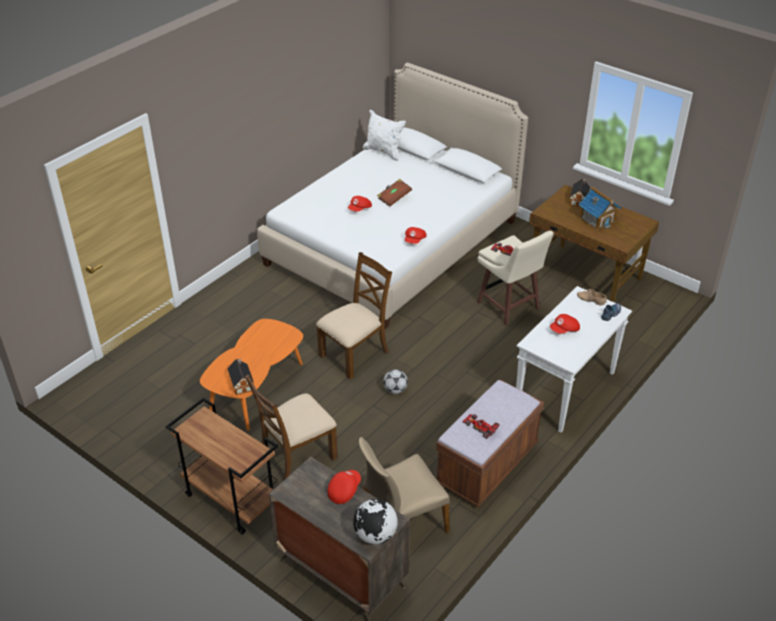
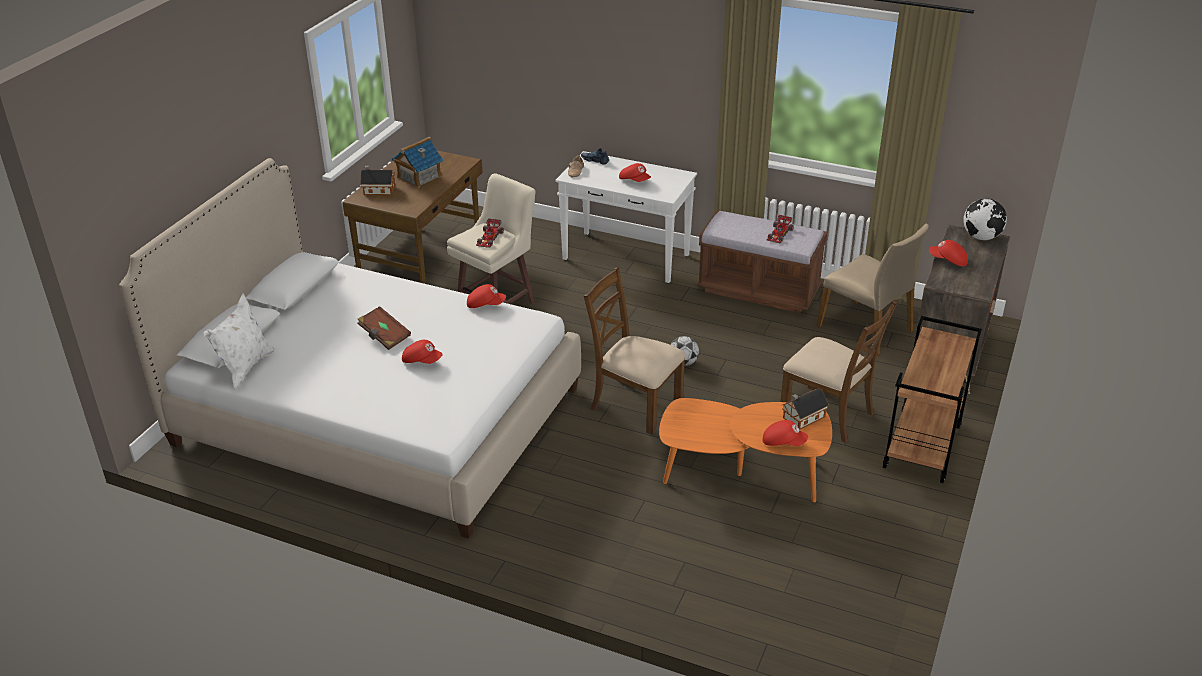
camera: 105 degrees left, 5 degrees down
(222, 366) = (783, 442): none -> red cap

